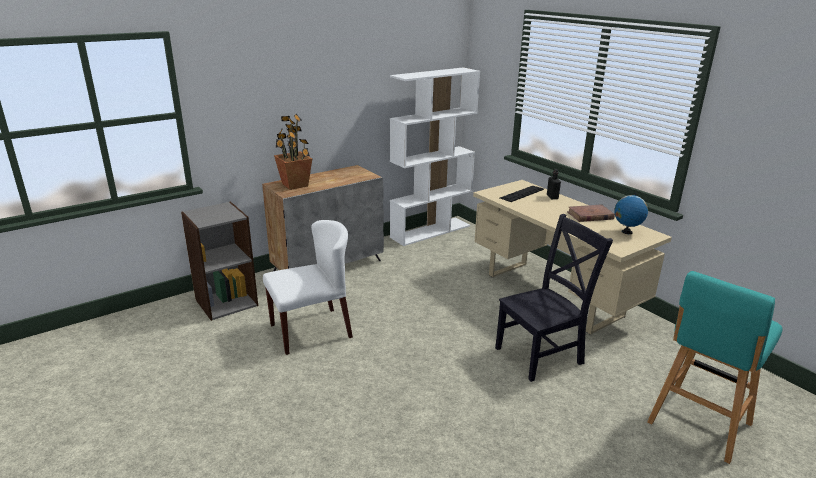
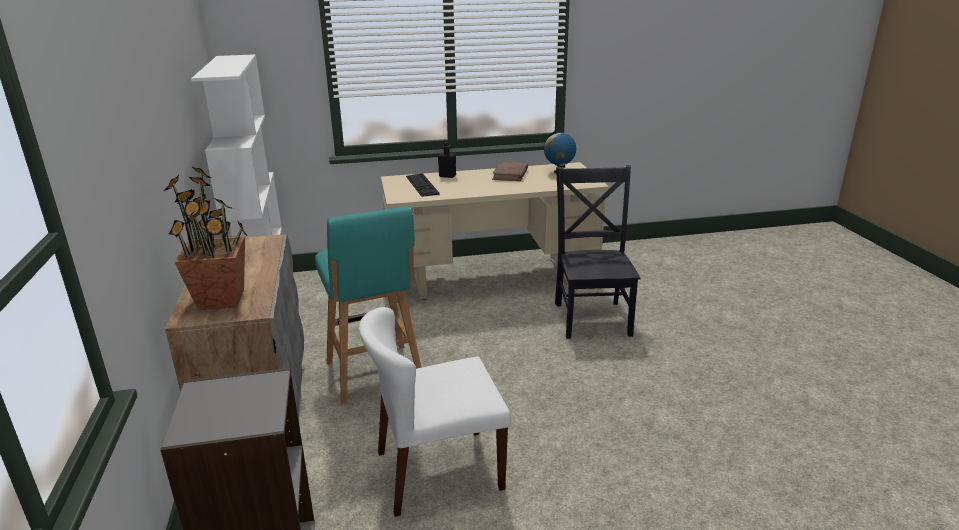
camera: 65 degrees left, 0 degrees up
(311, 330) = (438, 471): white chair -> white chair turned 105 degrees counterclockwise
(698, 425) = (716, 284): turquoise stool -> turquoise stool (375, 375)

